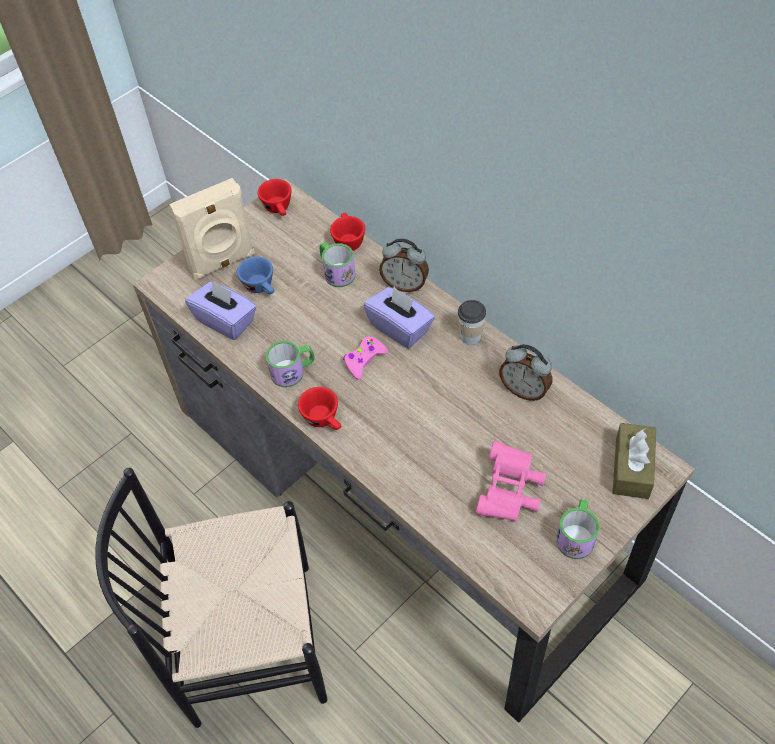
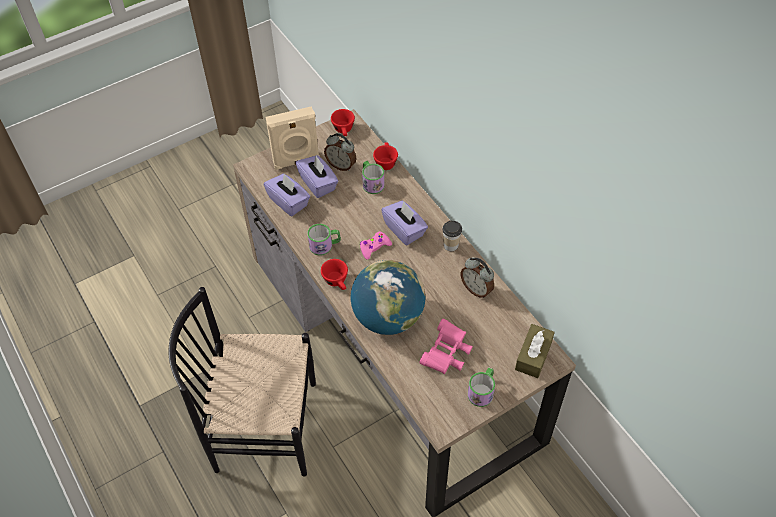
camera: 10 degrees right, 0 degrees up
(261, 287) = (318, 184): blue cup -> purple tissue box
(405, 284) = (416, 200): alarm clock -> alarm clock (341, 165)
(411, 455) = (388, 317): none -> globe

